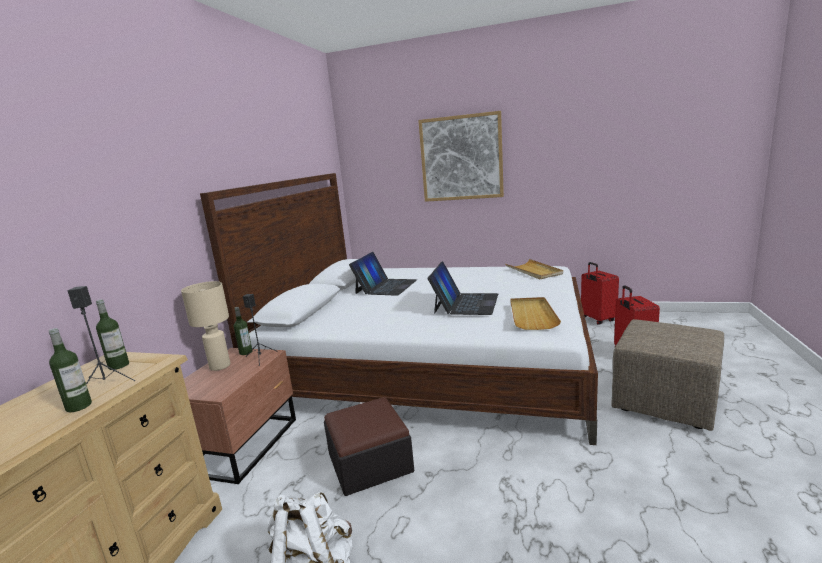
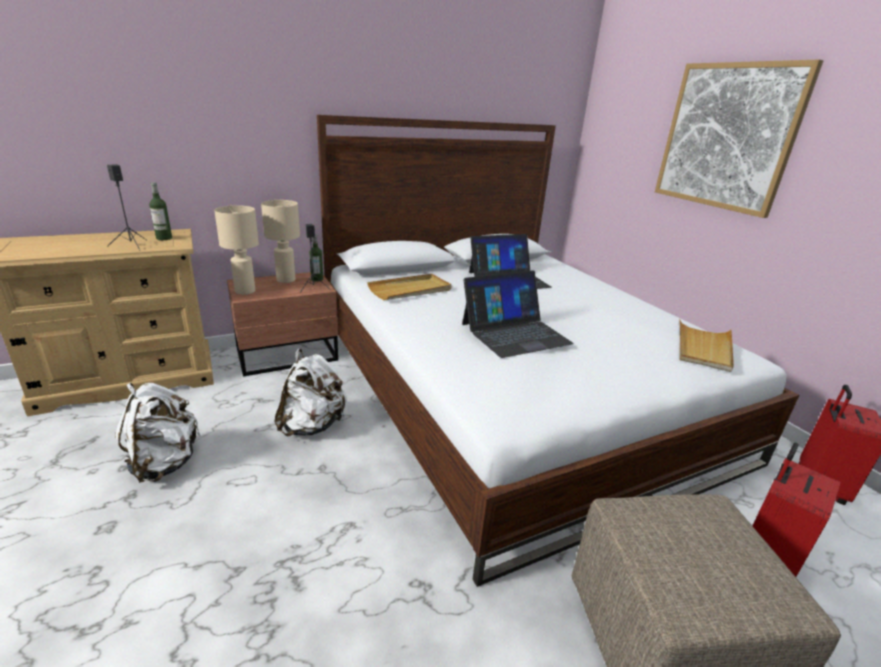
camera: 45 degrees right, 10 degrees up
(79, 406) = (95, 250): bottle -> none
(206, 391) = (244, 291): none -> beige table lamp
(370, 462) = (312, 425): ottoman -> white backpack
(532, 315) = (534, 385): beige tray -> beige tray (410, 290)

